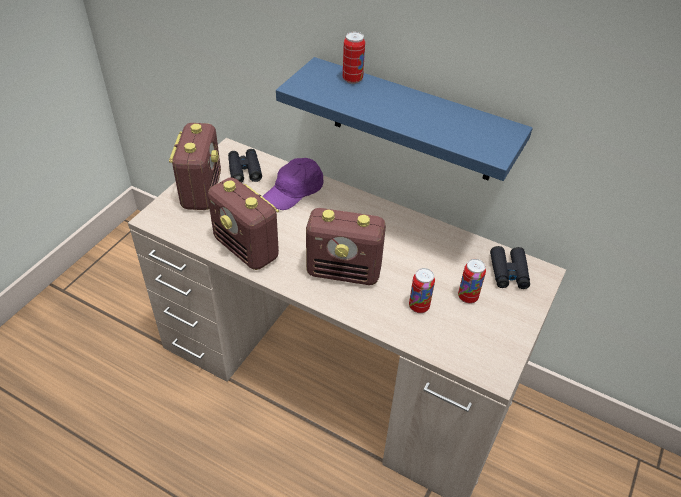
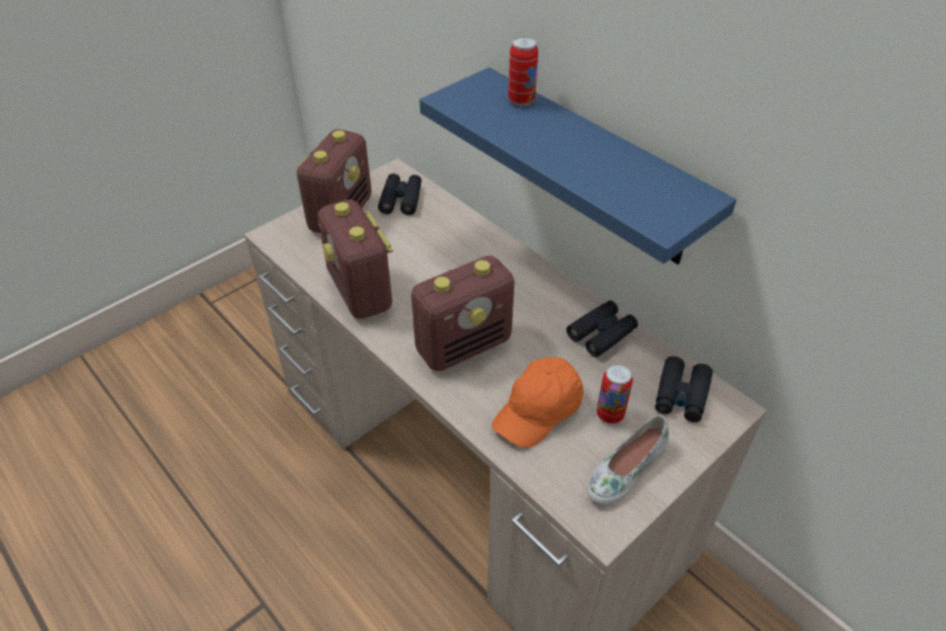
camera: 20 degrees right, 0 degrees up
(295, 192) = (448, 236): purple cap -> none
(344, 271) = (464, 345): radio -> radio turned 60 degrees counterclockwise
(419, 306) = (539, 411): can -> orange cap
(438, 241) = (601, 333): none -> black binoculars
(493, 331) = (625, 468): none -> white shoe

